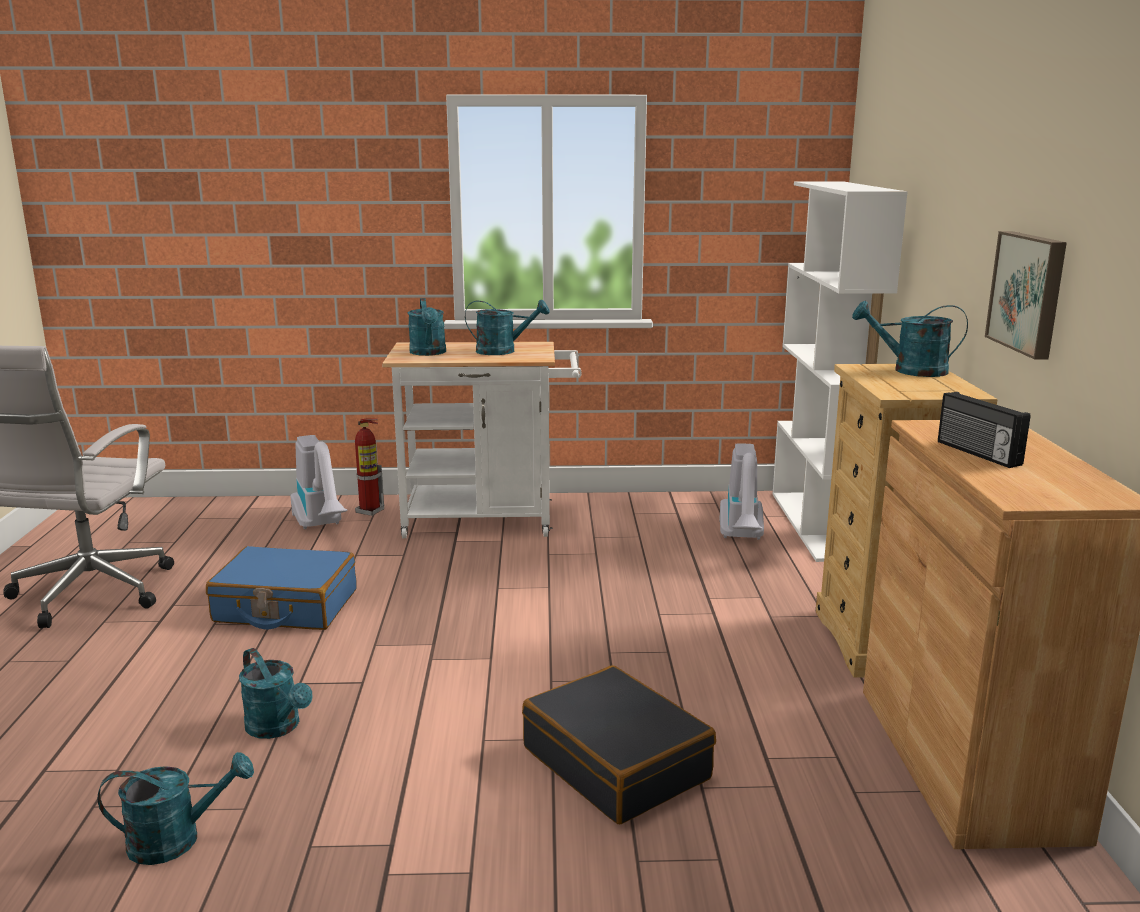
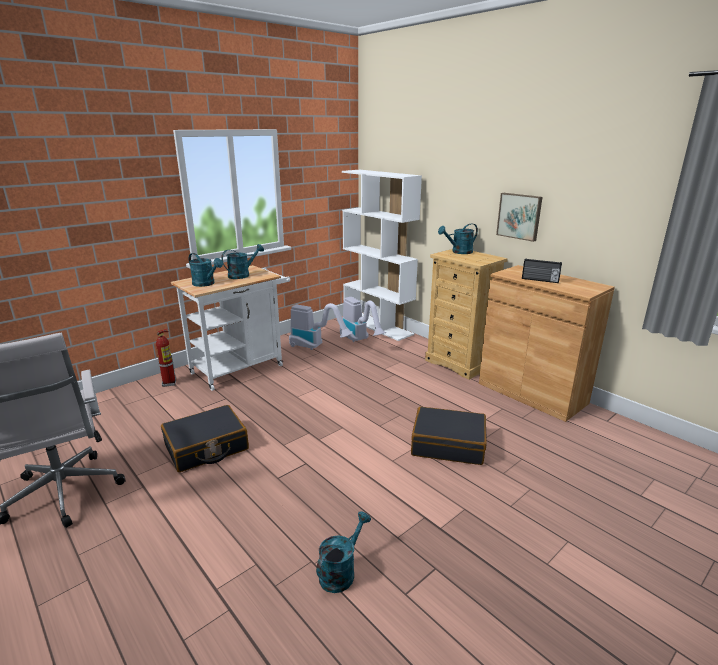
camera: 40 degrees left, 5 degrees up
(278, 728) = (302, 501): turquoise watering can -> none
(285, 606) = (206, 447): blue suitcase -> black suitcase
(322, 527) = (155, 400): vacuum cleaner -> vacuum cleaner (316, 346)

